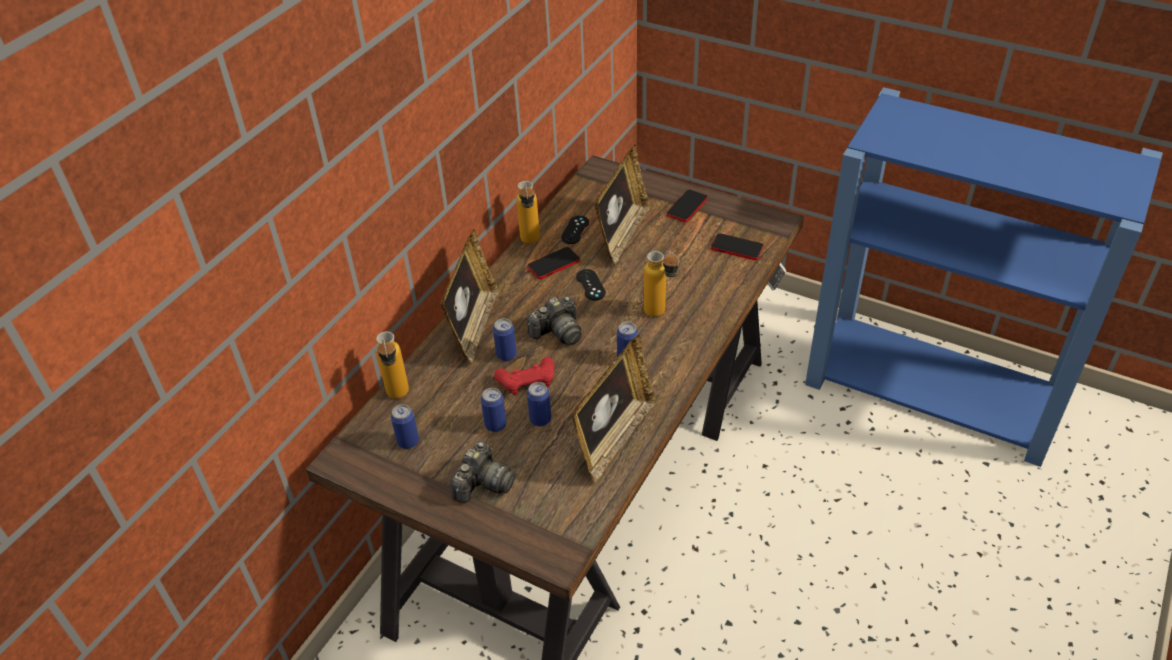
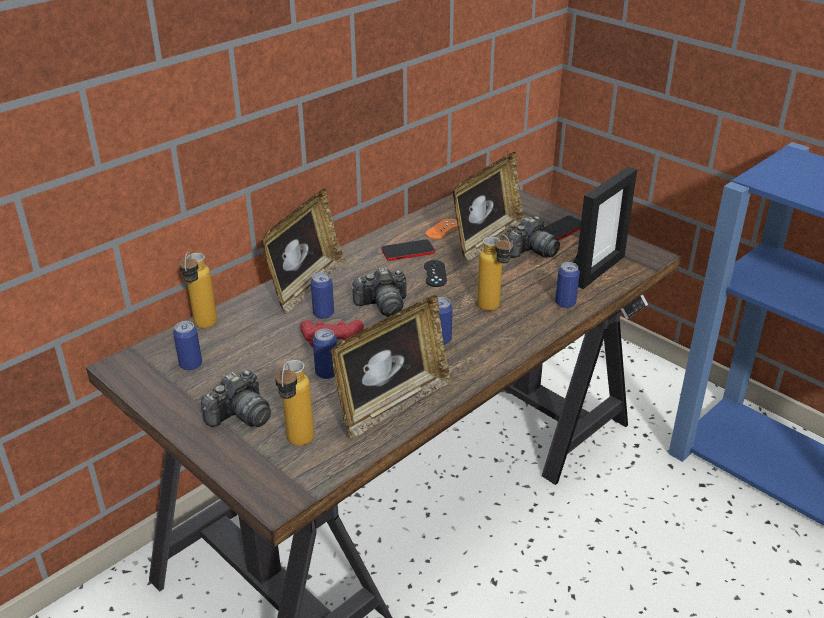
camera: 15 degrees right, 10 degrees down
(495, 425) = (281, 368): can -> can (565, 303)
(530, 243) = (395, 232): bottle -> bottle (297, 445)
(575, 230) = (442, 229): black game controller -> orange game controller
(669, 239) = (531, 251): none -> camera
(737, 248) = (598, 270): phone -> picture frame

